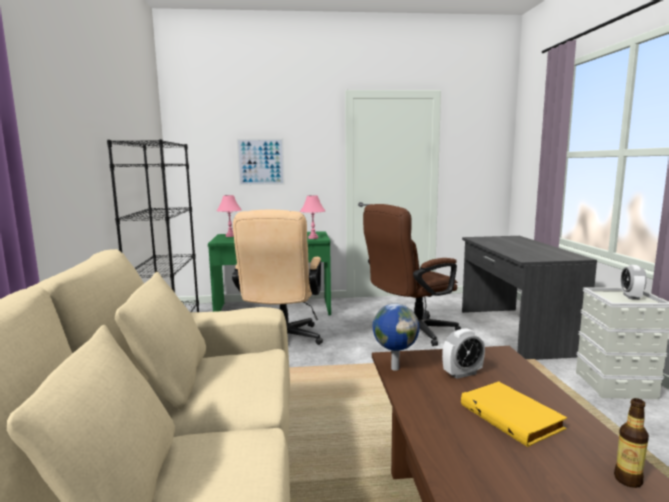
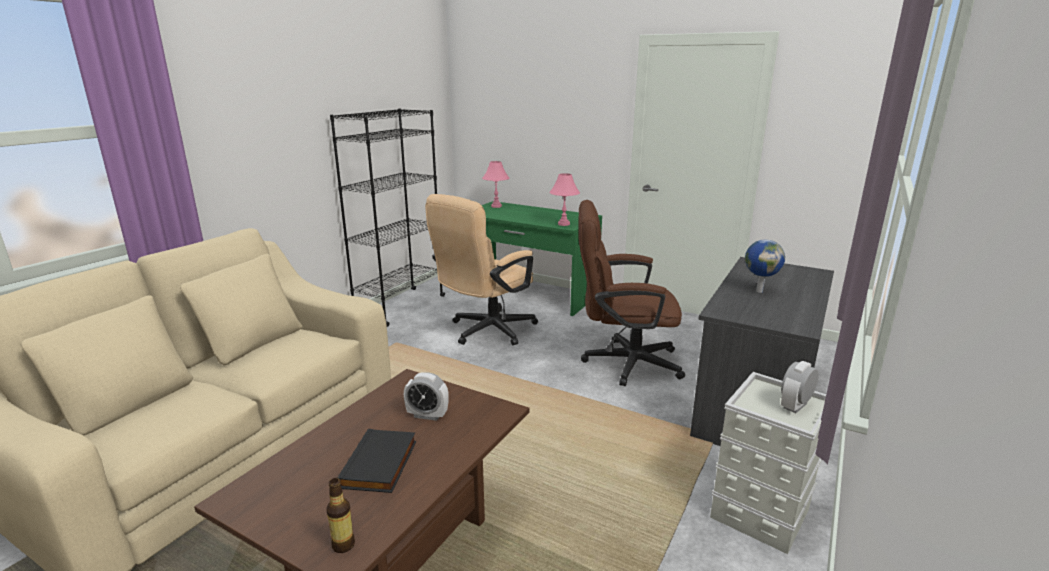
camera: 35 degrees right, 10 degrees up
(261, 162) = (538, 124): picture -> none
(394, 368) = (391, 389): globe -> globe (759, 291)
(512, 416) = (381, 464): yellow book -> black book

